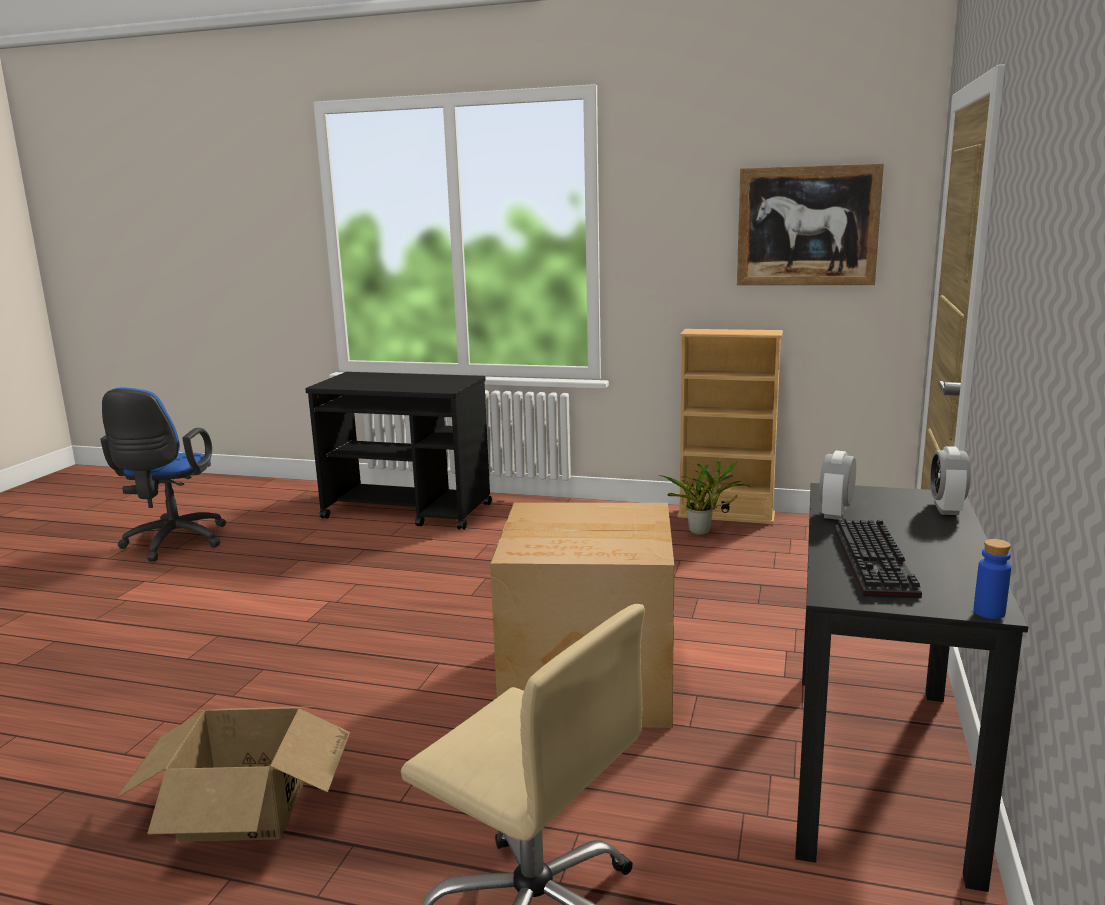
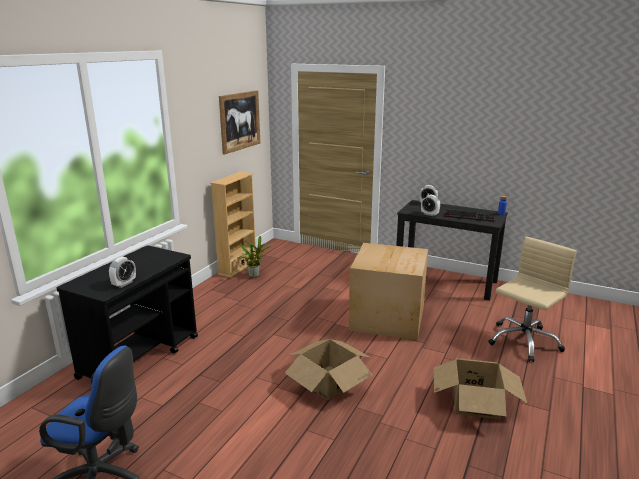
camera: 80 degrees left, 5 degrees up
(339, 639) = (328, 382): none -> cardboard box
(352, 386) = (124, 284): none -> alarm clock

